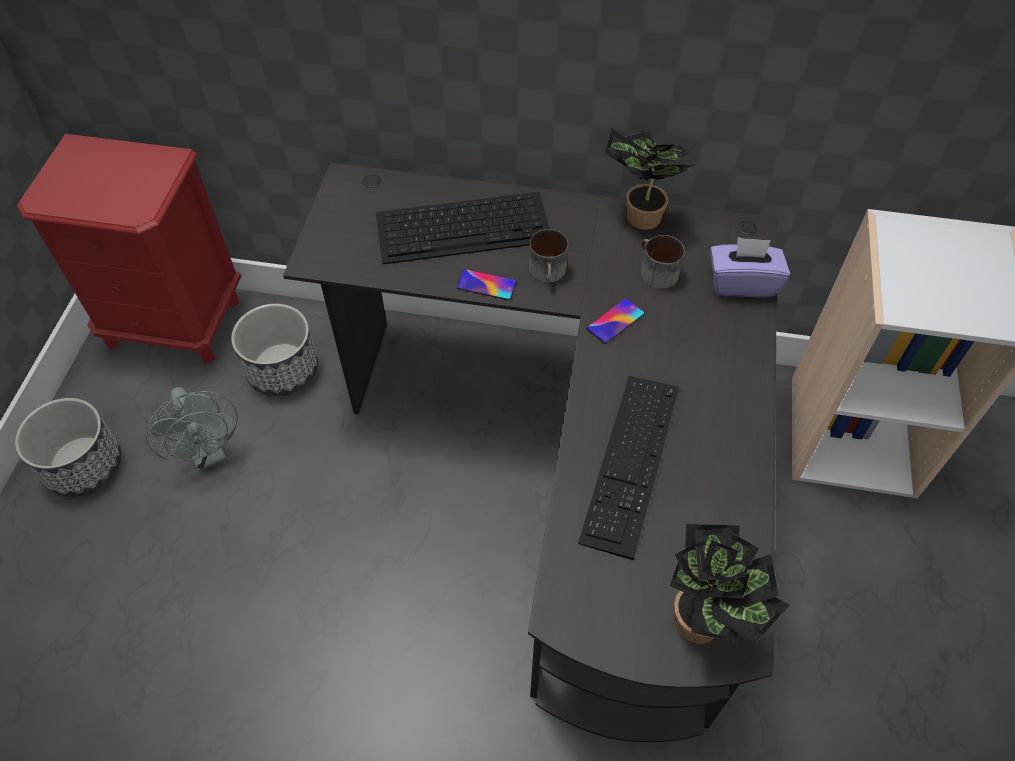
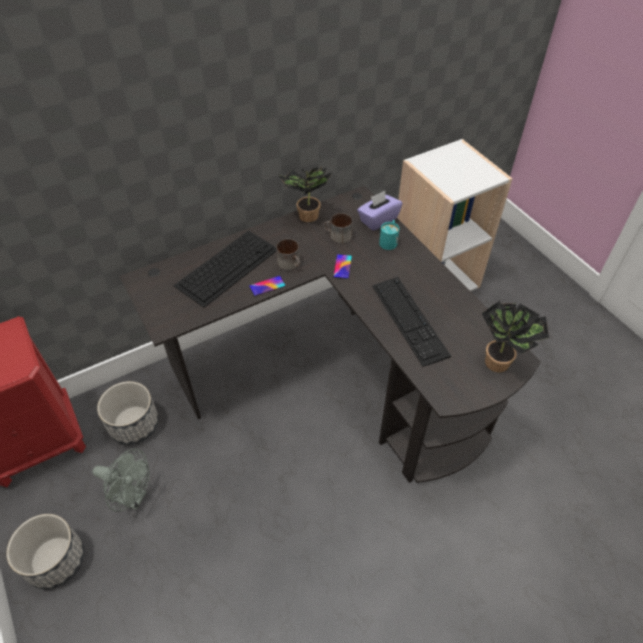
camera: 40 degrees left, 5 degrees down
(725, 325) = (389, 241): none -> turquoise mug

